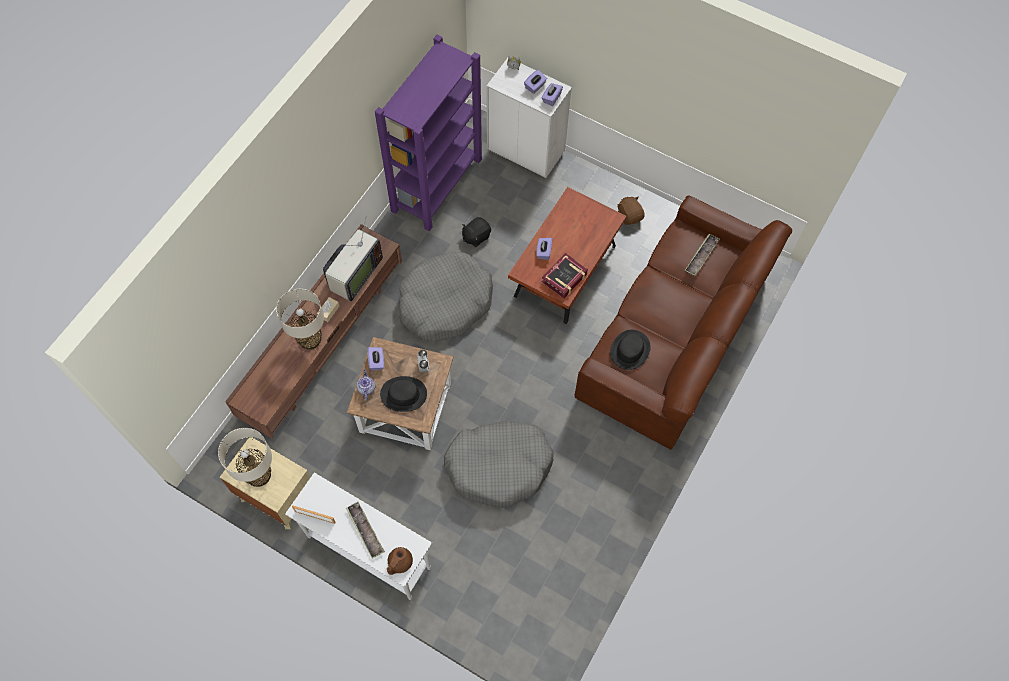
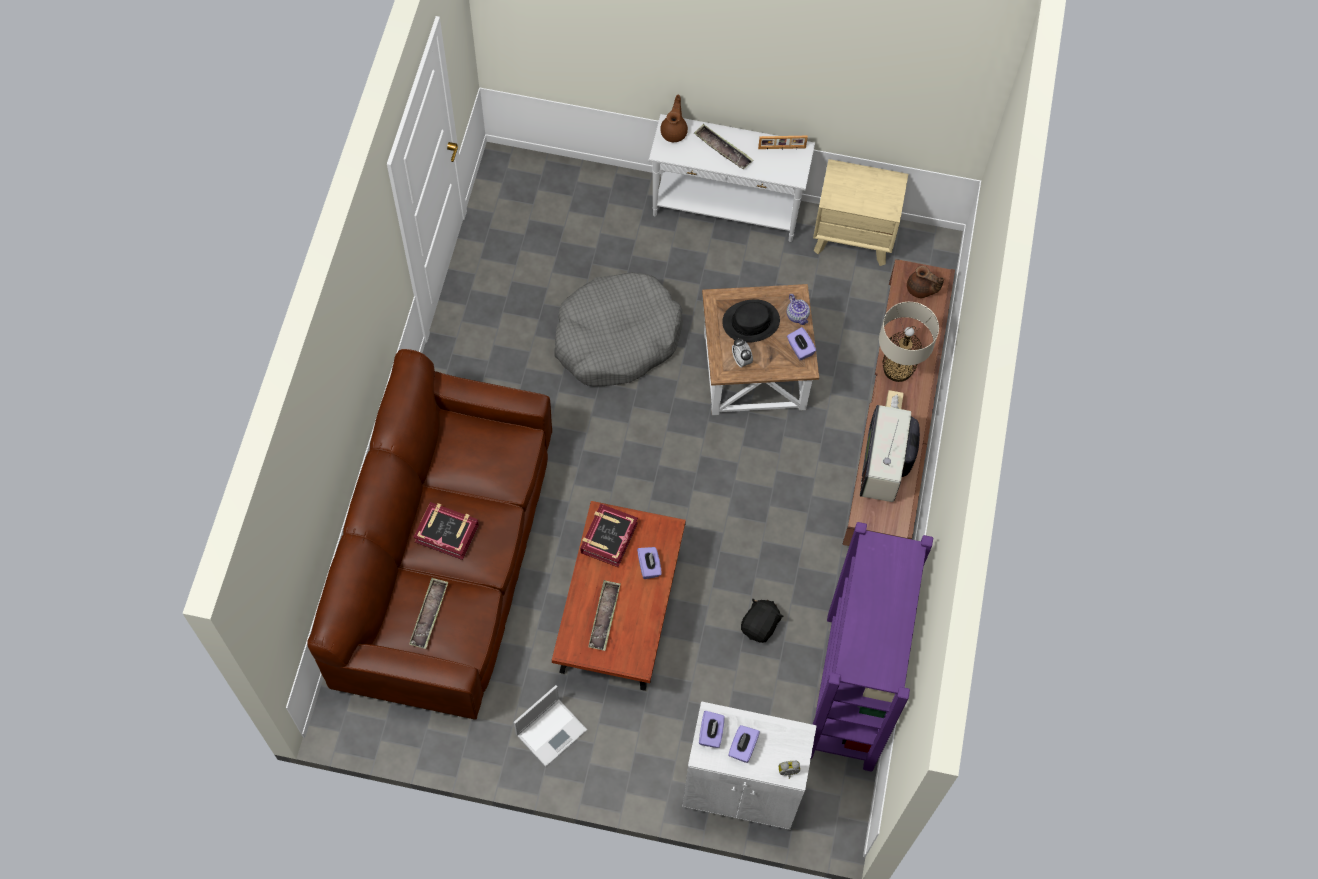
camera: 160 degrees right, 0 degrees up
(258, 475) = (867, 187): table lamp -> none
(259, 394) = (921, 289): none -> brown teapot
(445, 303) = (762, 516): grey dog bed -> none
(584, 230) = (604, 617): none -> tray
(629, 216) = (552, 731): brown plush toy -> laptop
(629, 350) = (494, 454): black hat -> none
(677, 305) = (447, 533): none -> book

